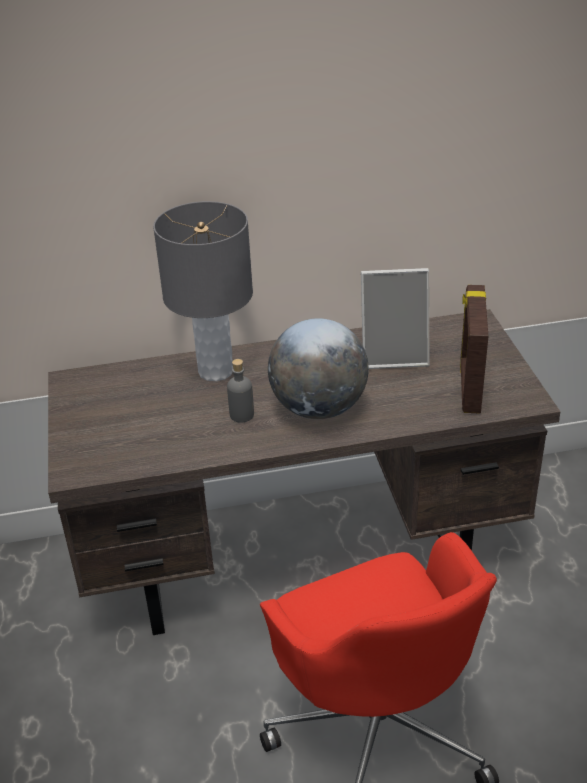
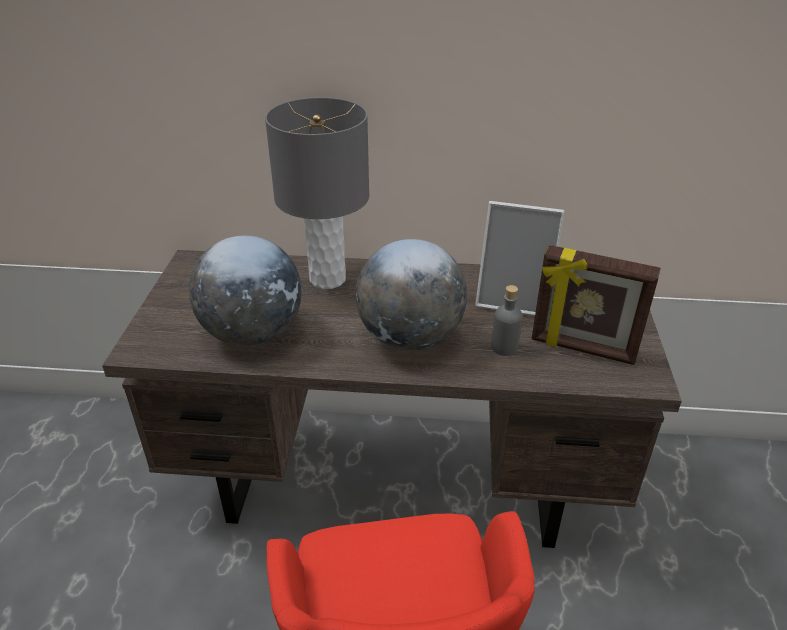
camera: 15 degrees right, 0 degrees up
(174, 435) = (252, 334): none -> globe
(242, 415) = (329, 328): grey bottle -> grey bottle (504, 347)
(468, 386) = (582, 349): picture frame -> picture frame turned 90 degrees counterclockwise

